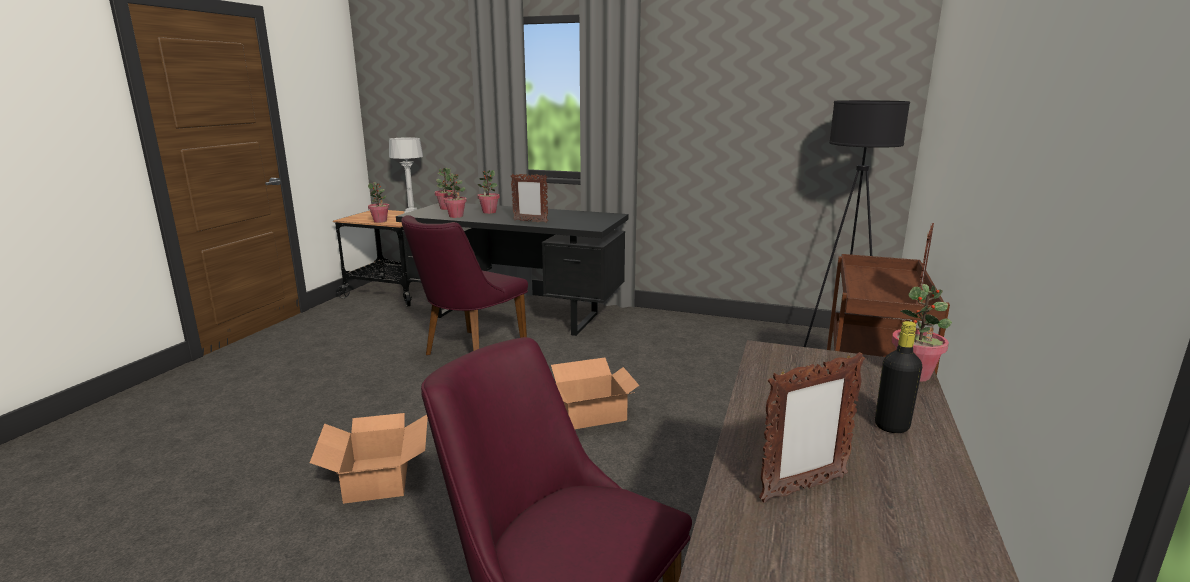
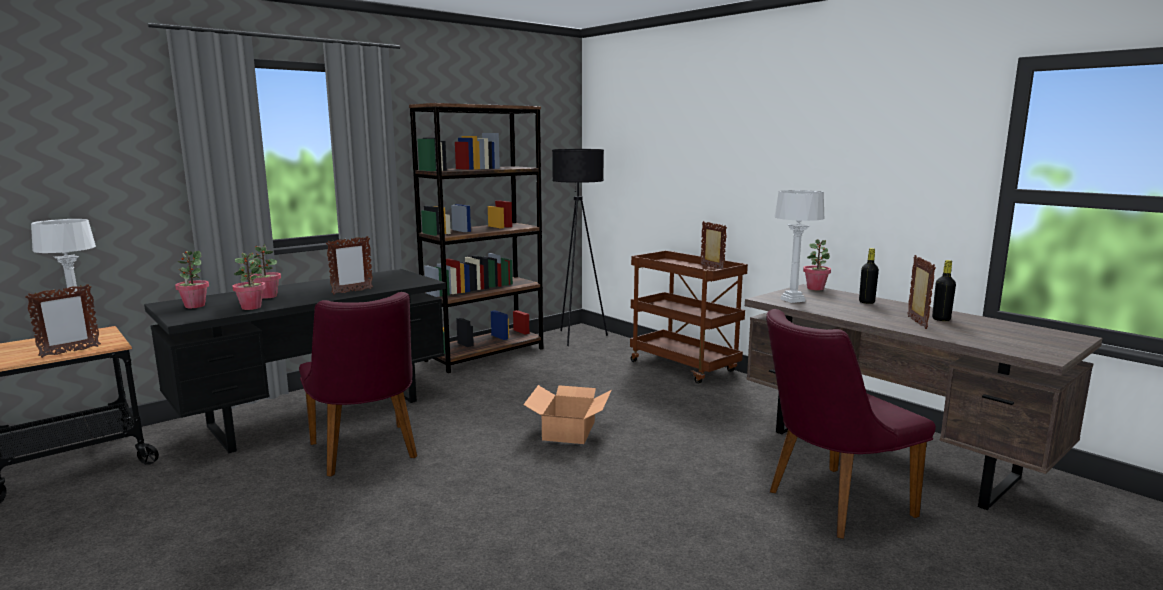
camera: 60 degrees left, 5 degrees down
(376, 478) = (570, 540): cardboard box -> none
(380, 221) = (70, 352): potted plant -> picture frame
(713, 324) = (485, 354): none -> brown bookcase
(793, 368) = (793, 300): none -> grey table lamp
(879, 518) = (941, 319): none -> black bottle

